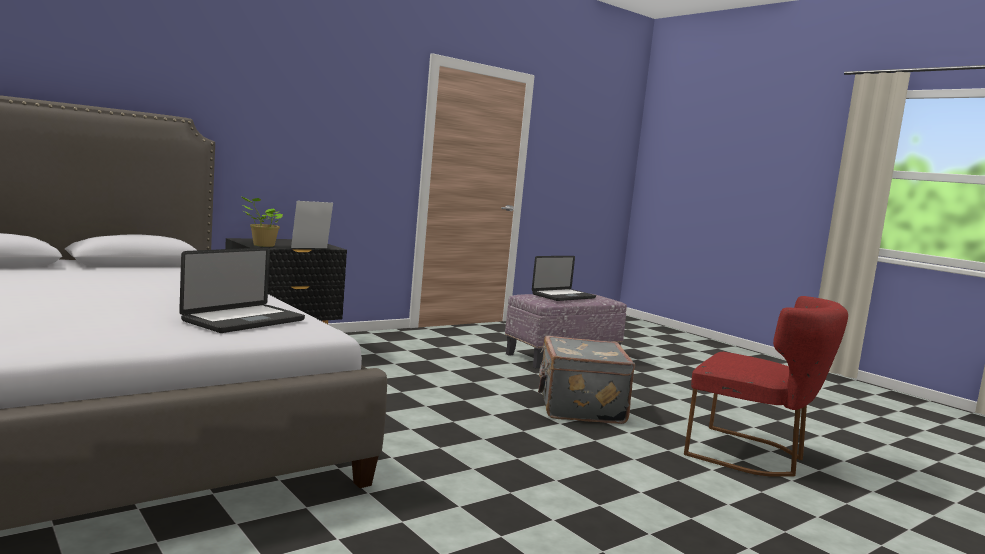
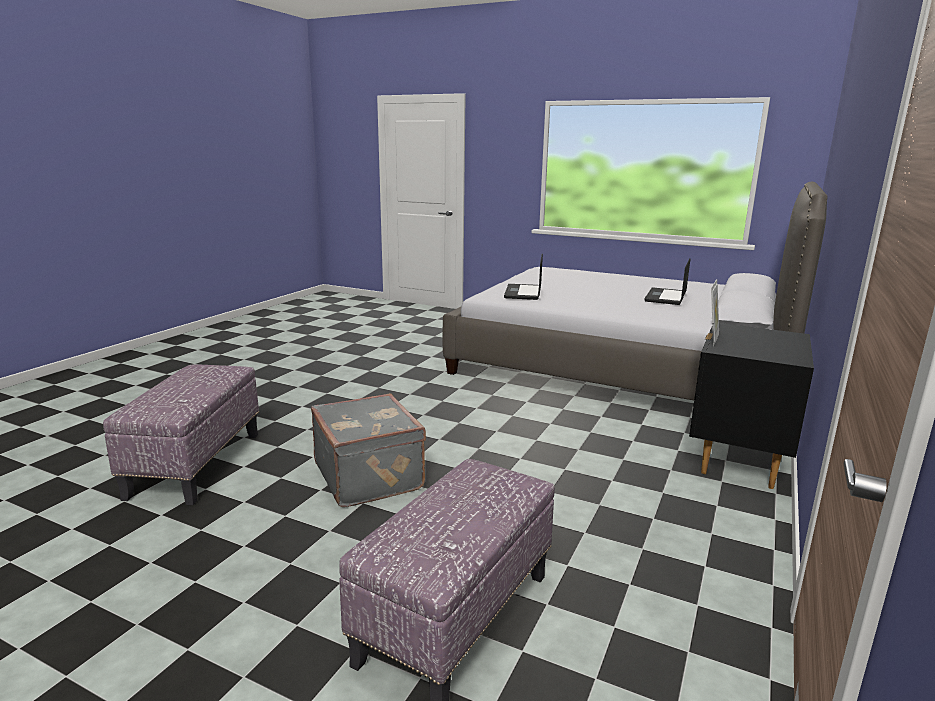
camera: 155 degrees right, 10 degrees up
(262, 245) = (738, 329): potted plant -> none
(563, 296) = (464, 501): laptop -> laptop (665, 297)
(752, 455) = (195, 464): red chair -> ottoman

